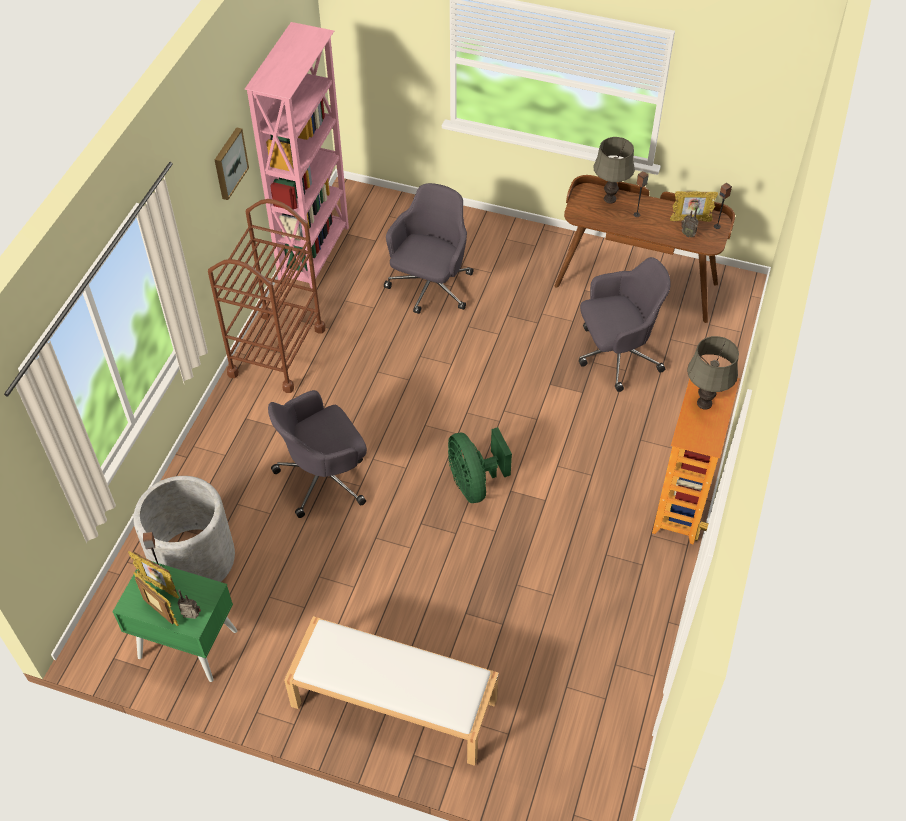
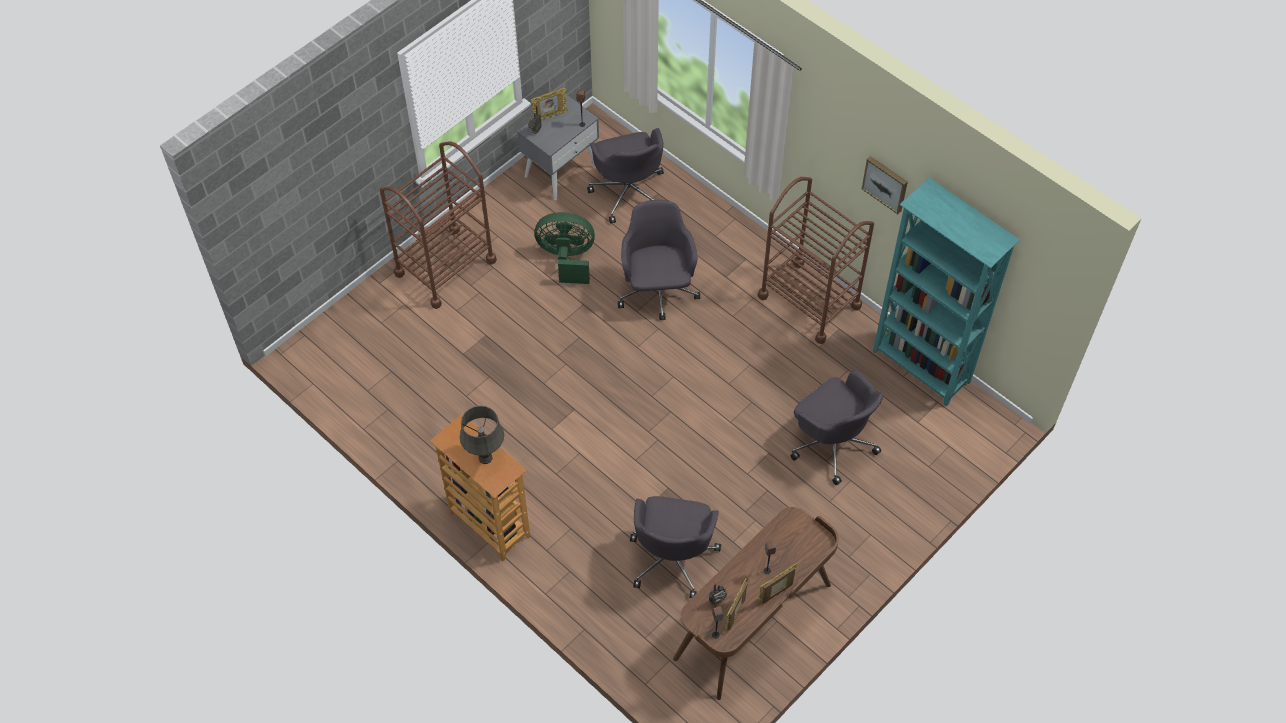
camera: 115 degrees right, 5 degrees up
(159, 586) = (570, 121): picture frame -> picture frame (776, 594)
(187, 644) = (561, 171): green nightstand -> grey nightstand
(193, 559) = (629, 192): grey planter -> grey office chair
(315, 253) = (921, 368): pink bookcase -> turquoise bookcase
(392, 703) = (445, 267): white bench -> brown cart
(474, 483) = (596, 387): green fan -> green fan (567, 259)
(610, 198) = (801, 558): grey table lamp -> none

